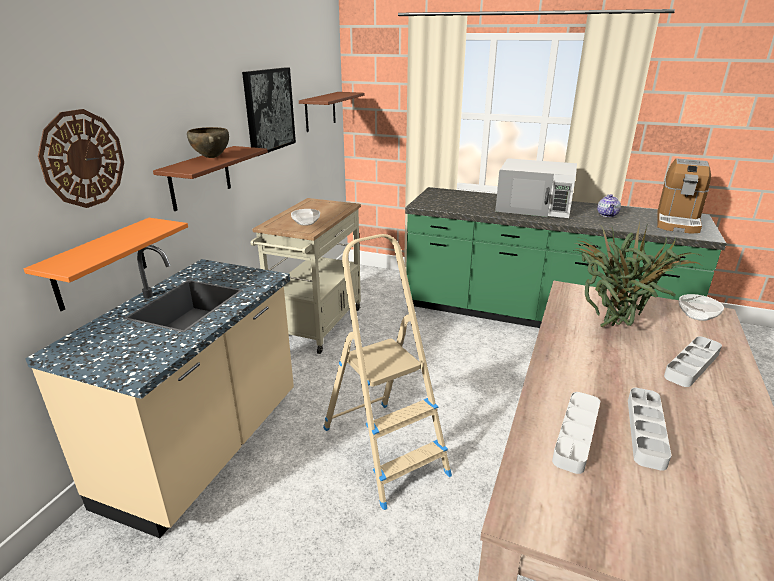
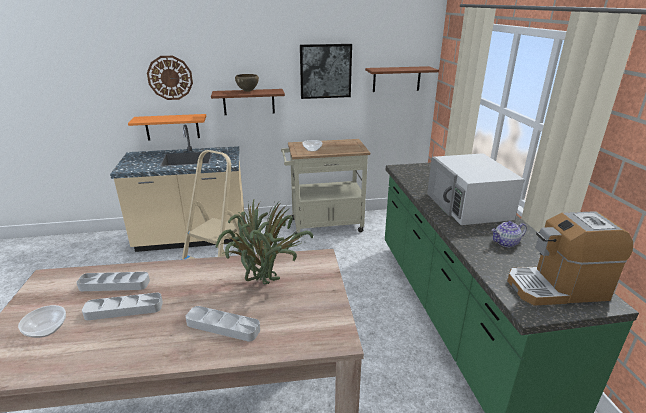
camera: 60 degrees right, 0 degrees up
(697, 315) = (324, 327): bowl -> bowl (45, 329)

